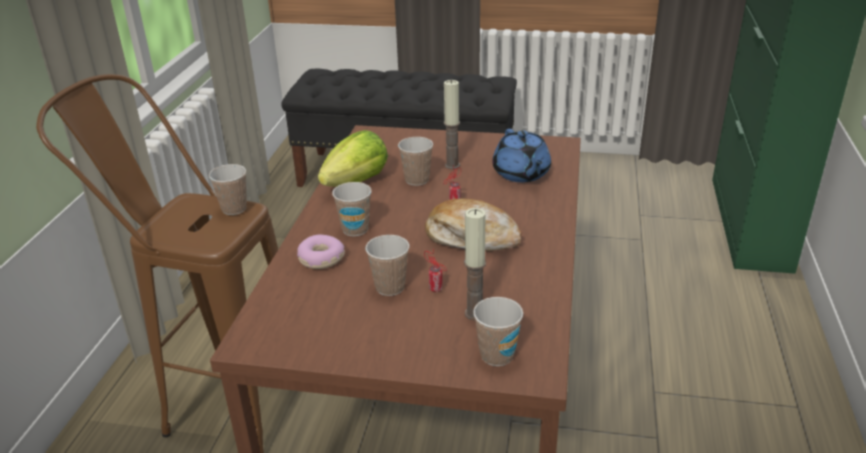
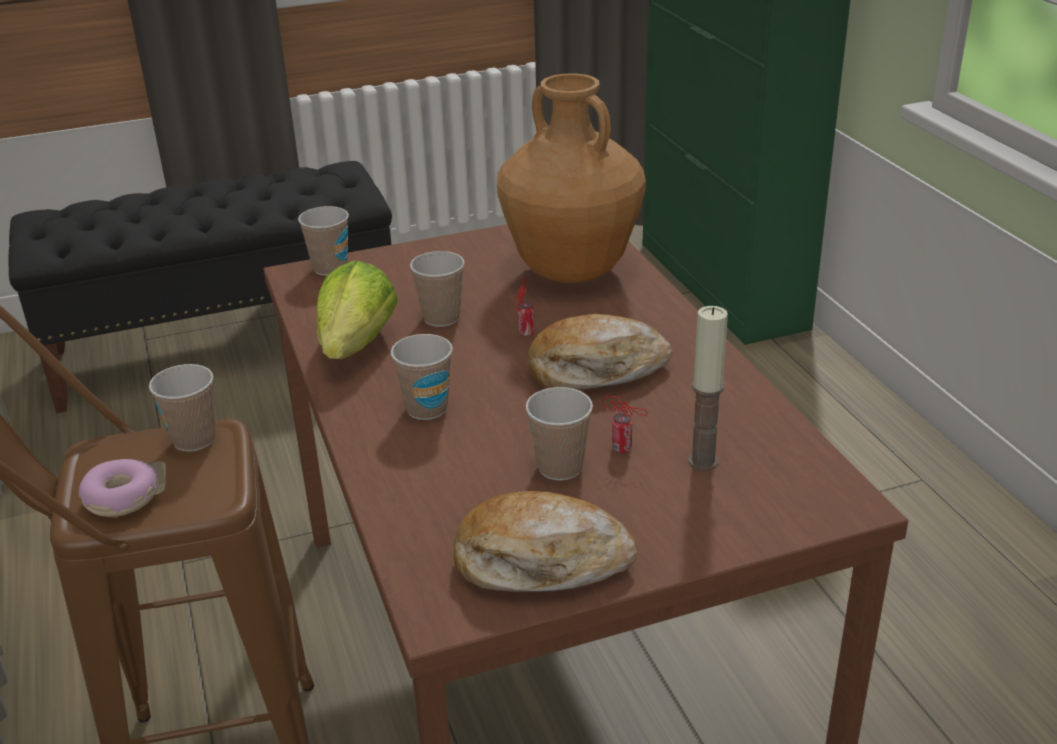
camera: 30 degrees left, 0 degrees up
(321, 259) = (421, 464): donut -> donut (121, 499)
(324, 335) = (540, 561): none -> bread
(452, 165) = (469, 285): candle -> none
(497, 355) = (783, 501): cup -> cup (330, 268)
(521, 174) = (572, 272): blue teapot -> brown vase

